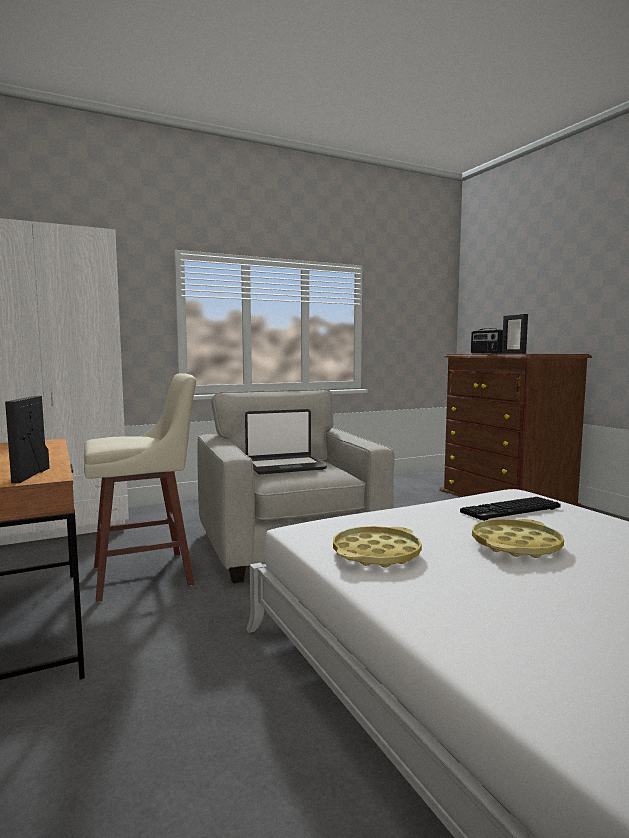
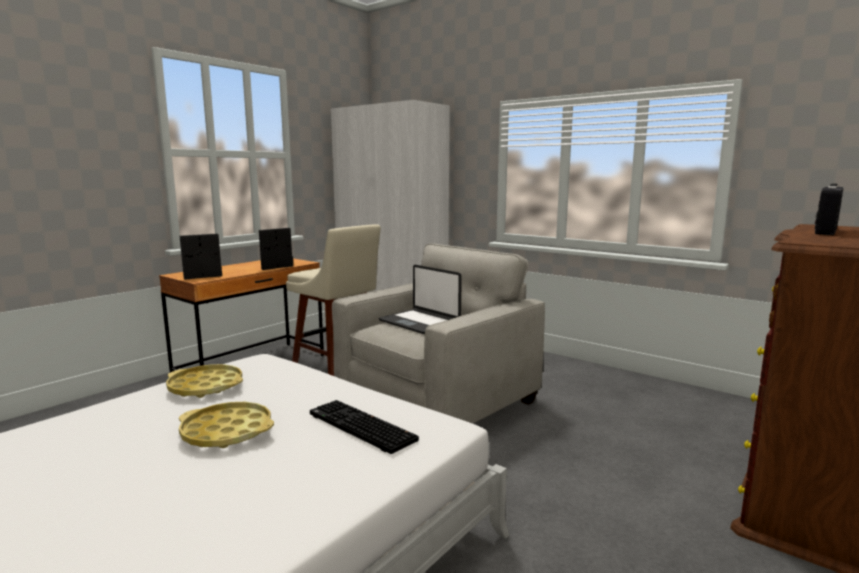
camera: 65 degrees right, 5 degrees up
(514, 353) = (806, 238): picture frame -> picture frame (277, 267)

